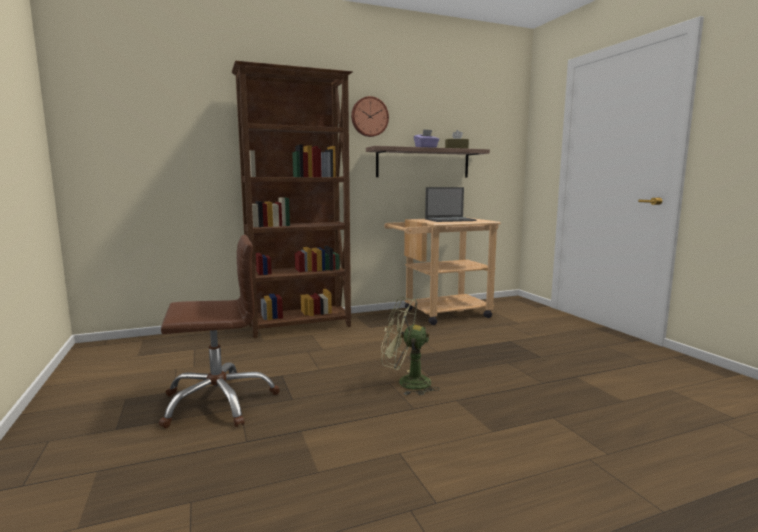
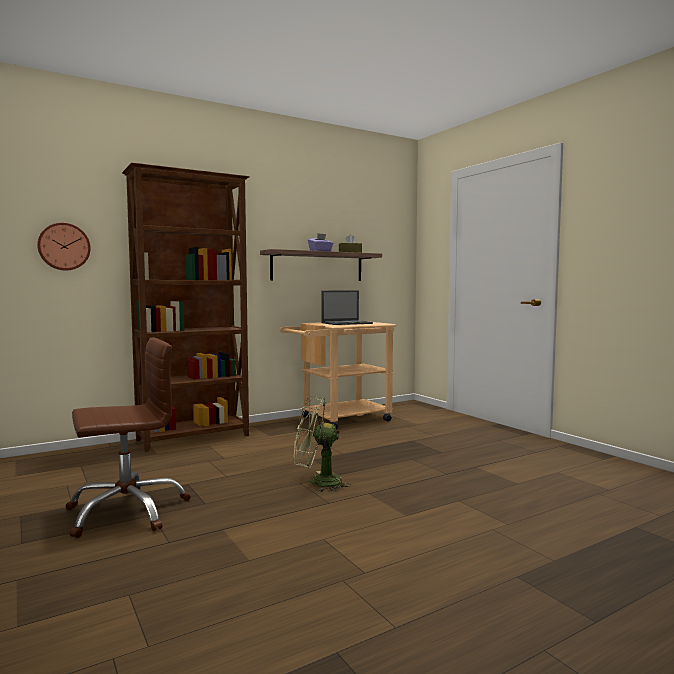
camera: 10 degrees left, 5 degrees down
(369, 117) = (263, 220): wall clock -> wall clock (64, 246)

